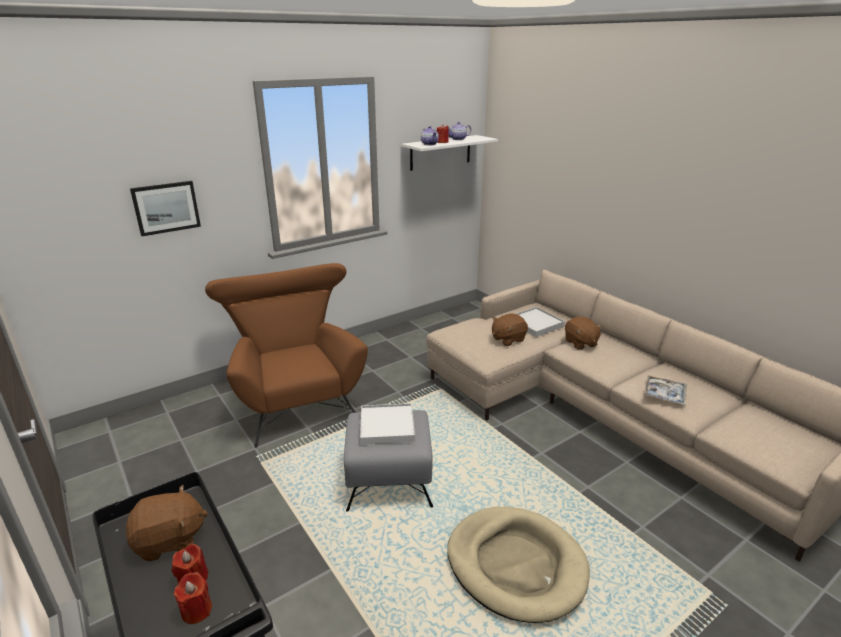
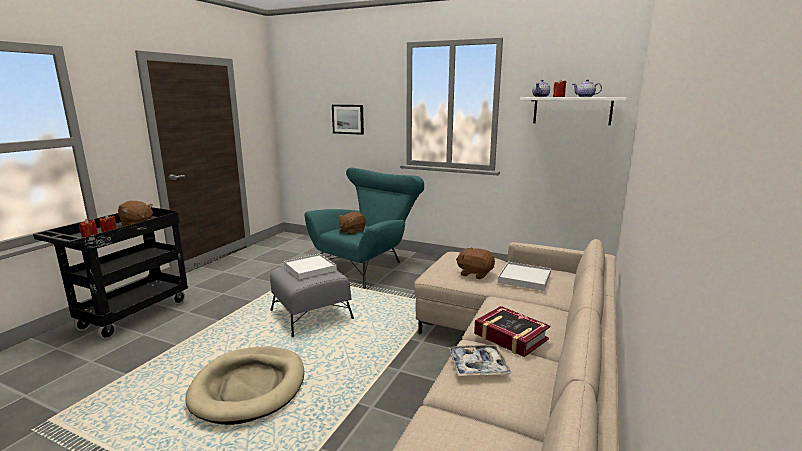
camera: 60 degrees right, 10 degrees down
(297, 400) = (366, 266): brown armchair -> turquoise armchair
(580, 343) = (524, 305): brown plush toy -> brown plush toy (352, 231)
(627, 367) = (510, 337): none -> book

